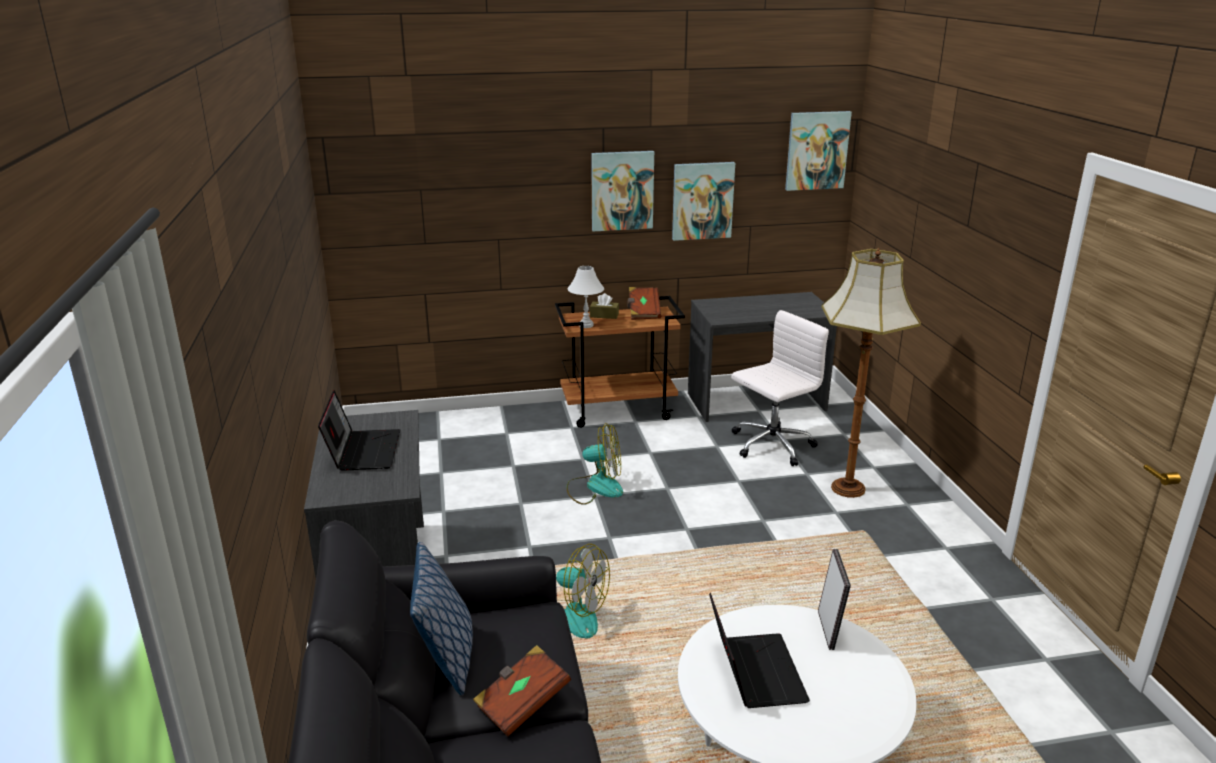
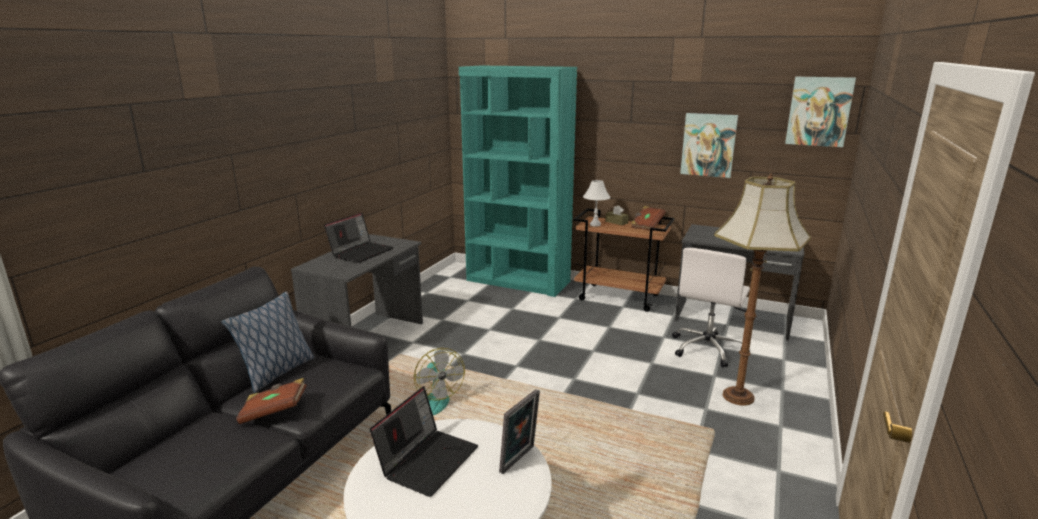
camera: 35 degrees right, 5 degrees down
(473, 424) = (518, 281): none -> turquoise bookcase
(595, 487) = (546, 335): fan -> none
(622, 190) = (643, 130): picture -> none
(770, 445) = (707, 349): white office chair -> white office chair turned 120 degrees clockwise

